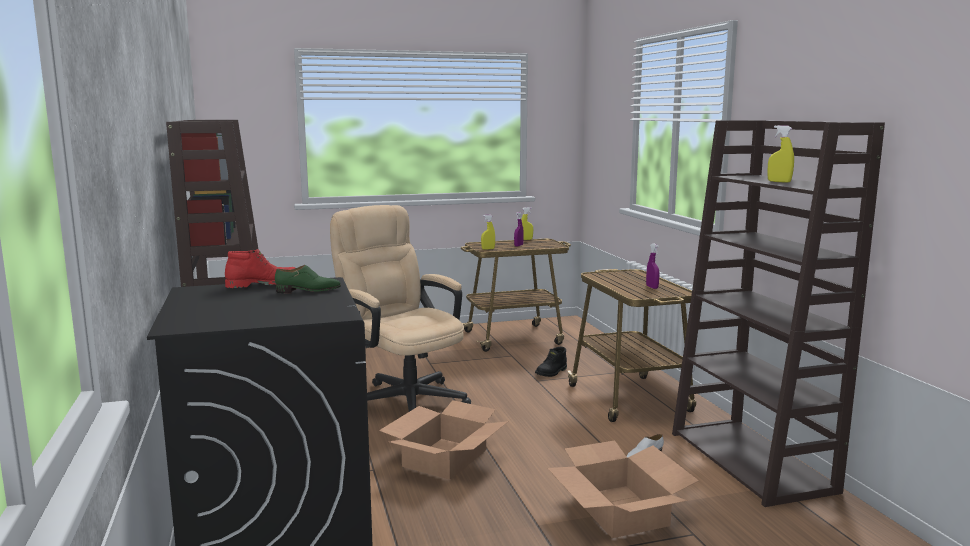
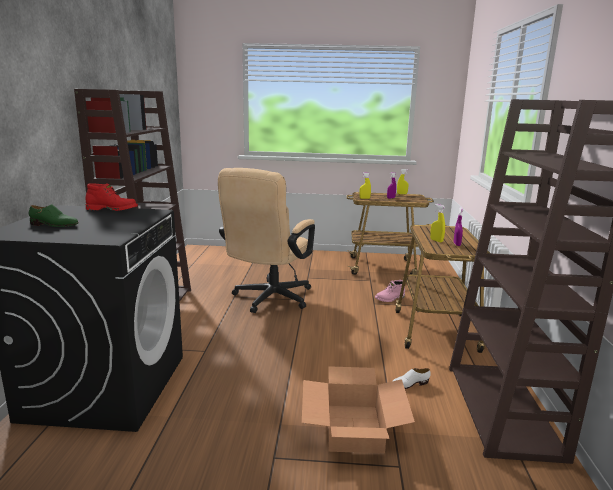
camera: 20 degrees right, 5 degrees up
(308, 290) = (130, 217): green shoe -> green shoe (54, 225)
(403, 397) = (269, 300): beige office chair -> beige office chair turned 135 degrees counterclockwise
(444, 458) = (258, 352): cardboard box -> none
(551, 372) = (390, 298): black boot -> pink boot
(779, 182) = (550, 160): yellow spray bottle -> yellow spray bottle (436, 240)

